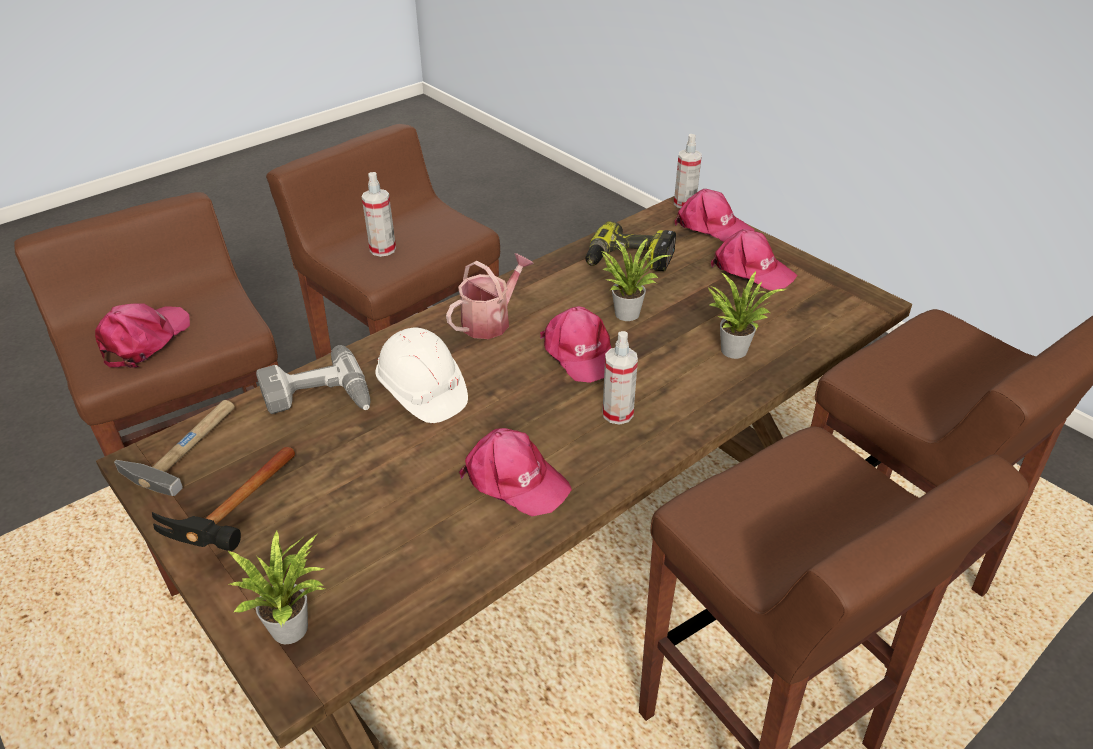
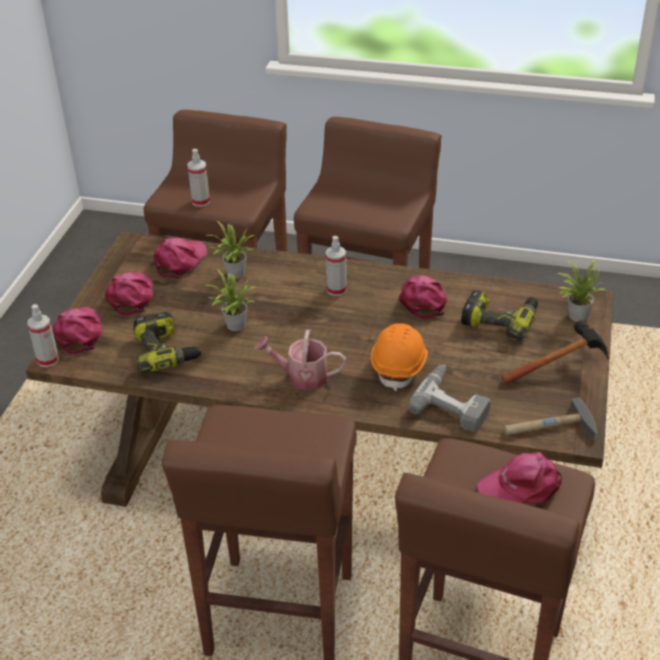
camera: 125 degrees left, 0 degrees up
(383, 249) = (295, 446): spray bottle -> spray bottle (201, 201)
(386, 530) = (500, 320): none -> power drill
(422, 392) = (400, 366): white hard hat -> orange hard hat
(580, 353) = (297, 325): pink cap -> pink cap (180, 261)

